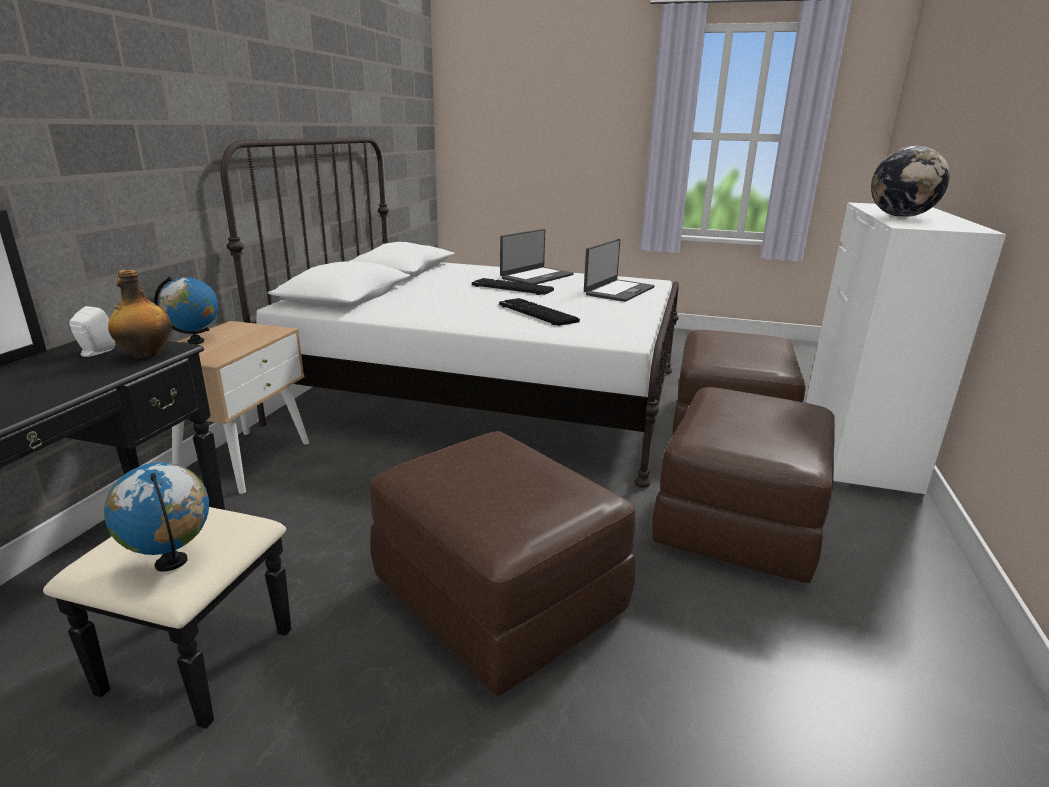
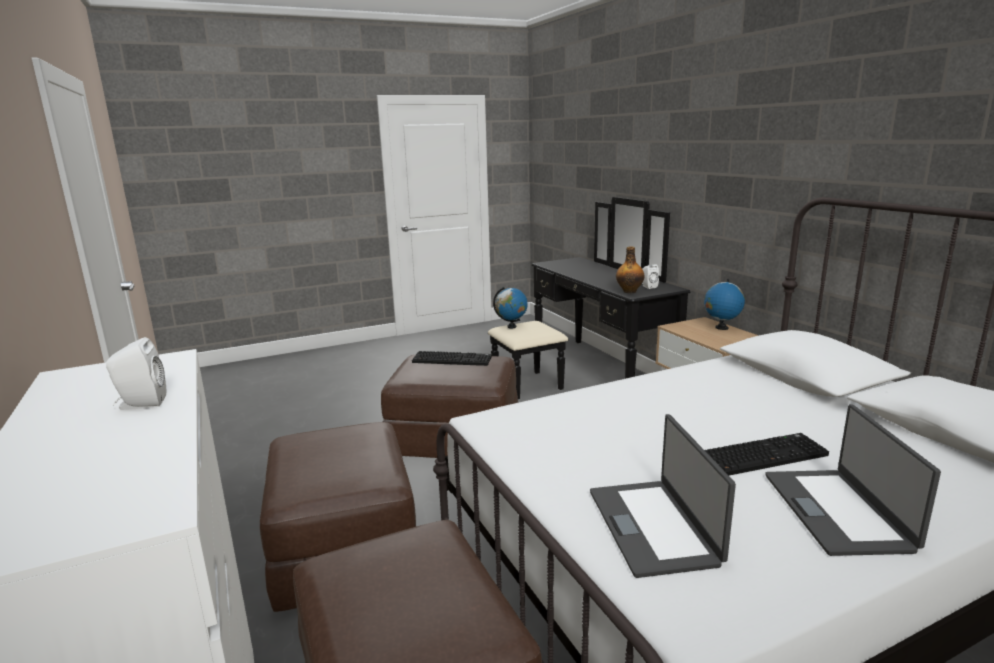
camera: 140 degrees right, 5 degrees down
(535, 313) = (619, 420): keyboard -> keyboard (453, 359)
(900, 216) = (140, 404): globe -> white speaker

